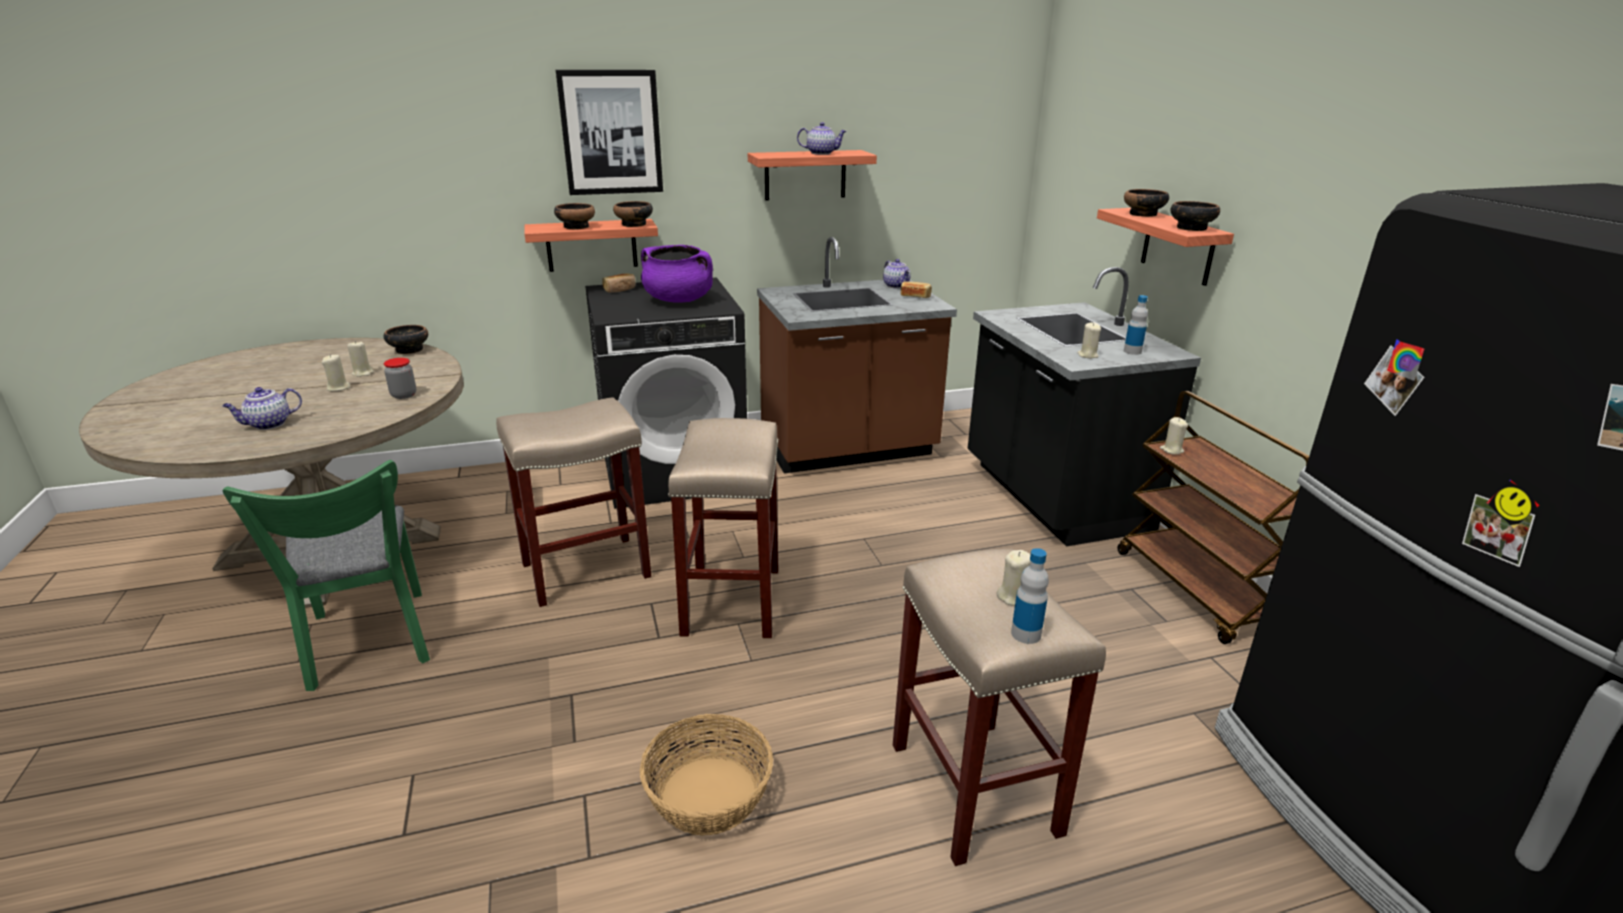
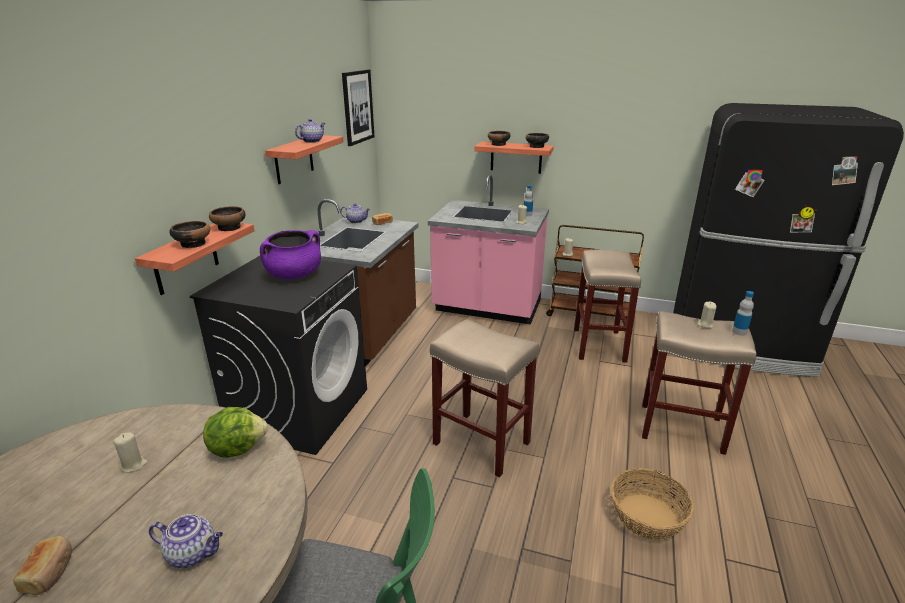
camera: 55 degrees left, 0 degrees up
(268, 424) = (193, 553): teapot -> teapot turned 75 degrees counterclockwise
(339, 388) = (153, 487): beige candle -> none
(404, 395) = (237, 448): jar -> lettuce
(408, 350) = (112, 426): bowl -> none
(584, 571) = (383, 496): beige stool -> beige stool (599, 345)
(611, 133) = (184, 153): picture -> picture (357, 107)
(620, 289) = (228, 286): bread -> bread (50, 572)
(1052, 497) = (487, 307): black counter -> pink counter

